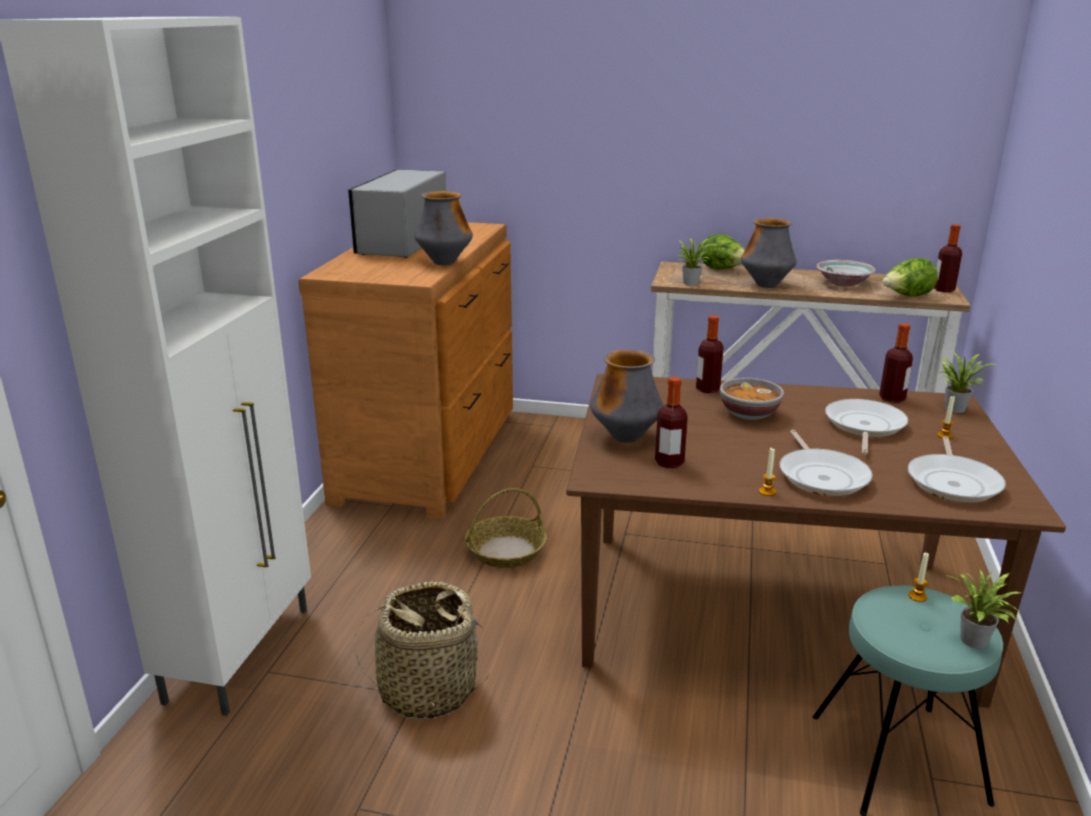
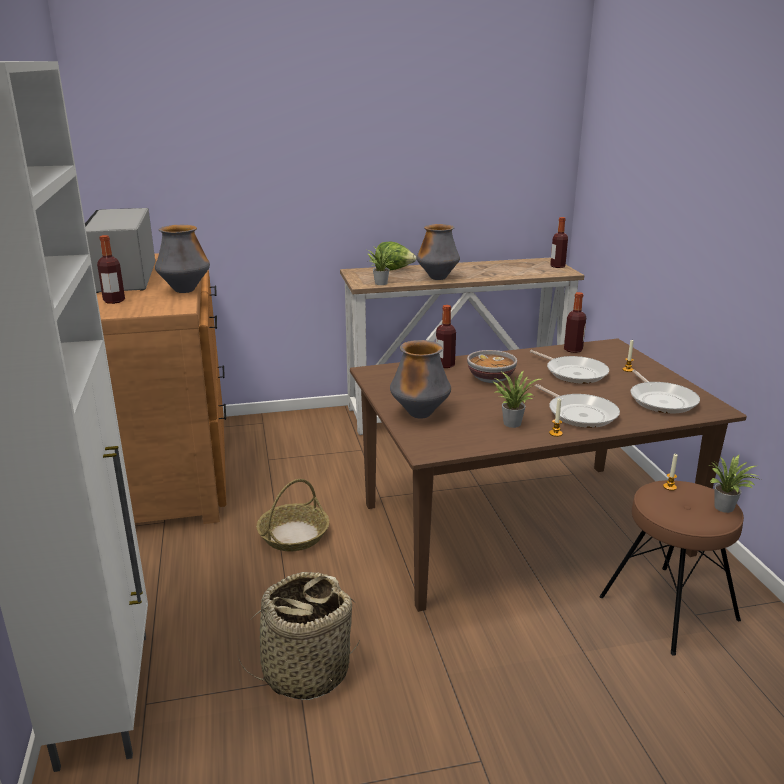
camera: 25 degrees left, 0 degrees up
(669, 463) = (469, 427): bottle -> bottle (114, 301)
(844, 283) = (489, 269): bowl -> none
(864, 426) = (573, 373): frying pan -> frying pan turned 150 degrees clockwise
(897, 758) = (668, 608): turquoise stool -> brown stool
(906, 296) = (539, 274): lettuce -> none
(954, 408) = (616, 349): potted plant -> potted plant (511, 422)

